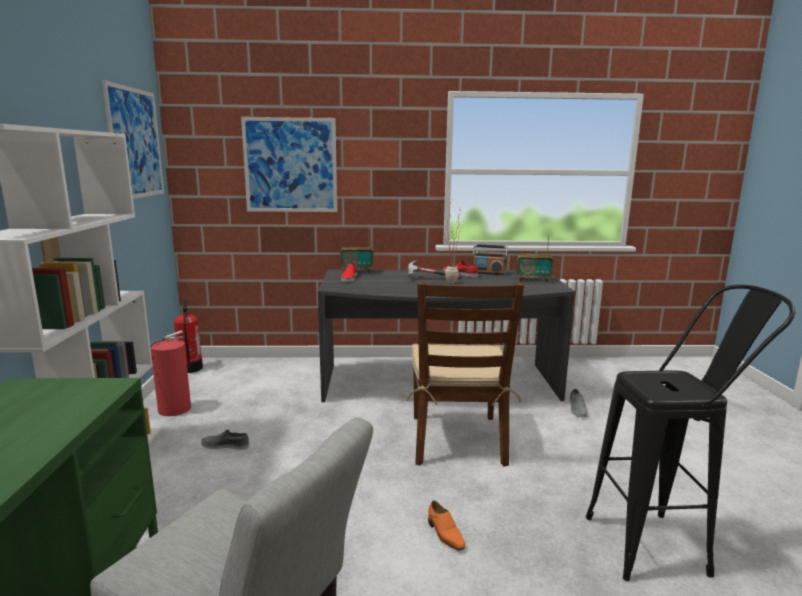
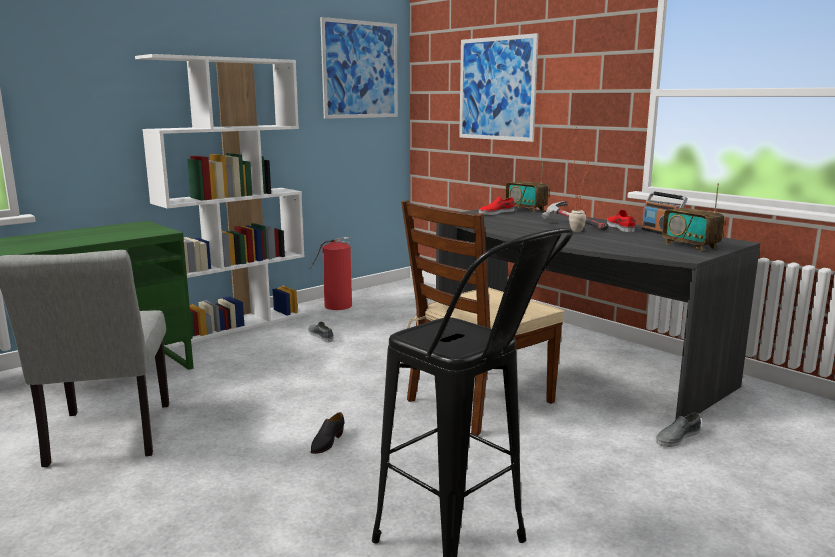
camera: 50 degrees right, 0 degrees up
(190, 368) = (397, 285): fire extinguisher -> none
(445, 534) = (327, 442): orange shoe -> black shoe

